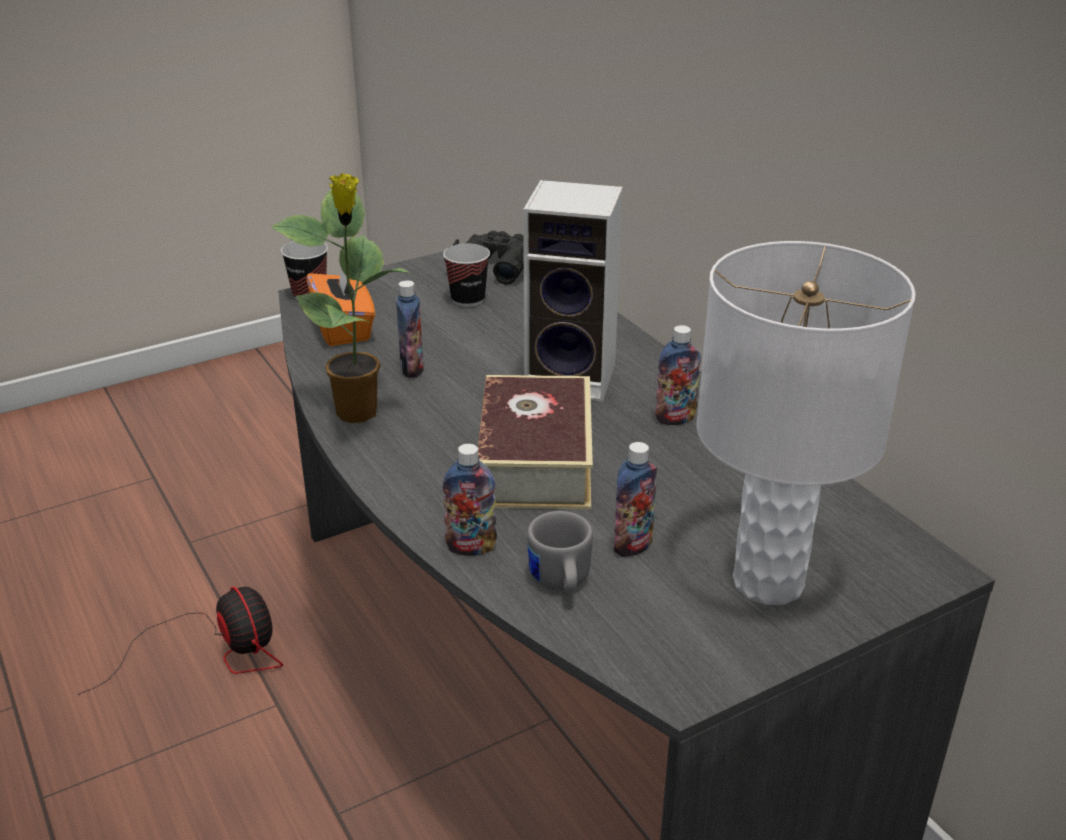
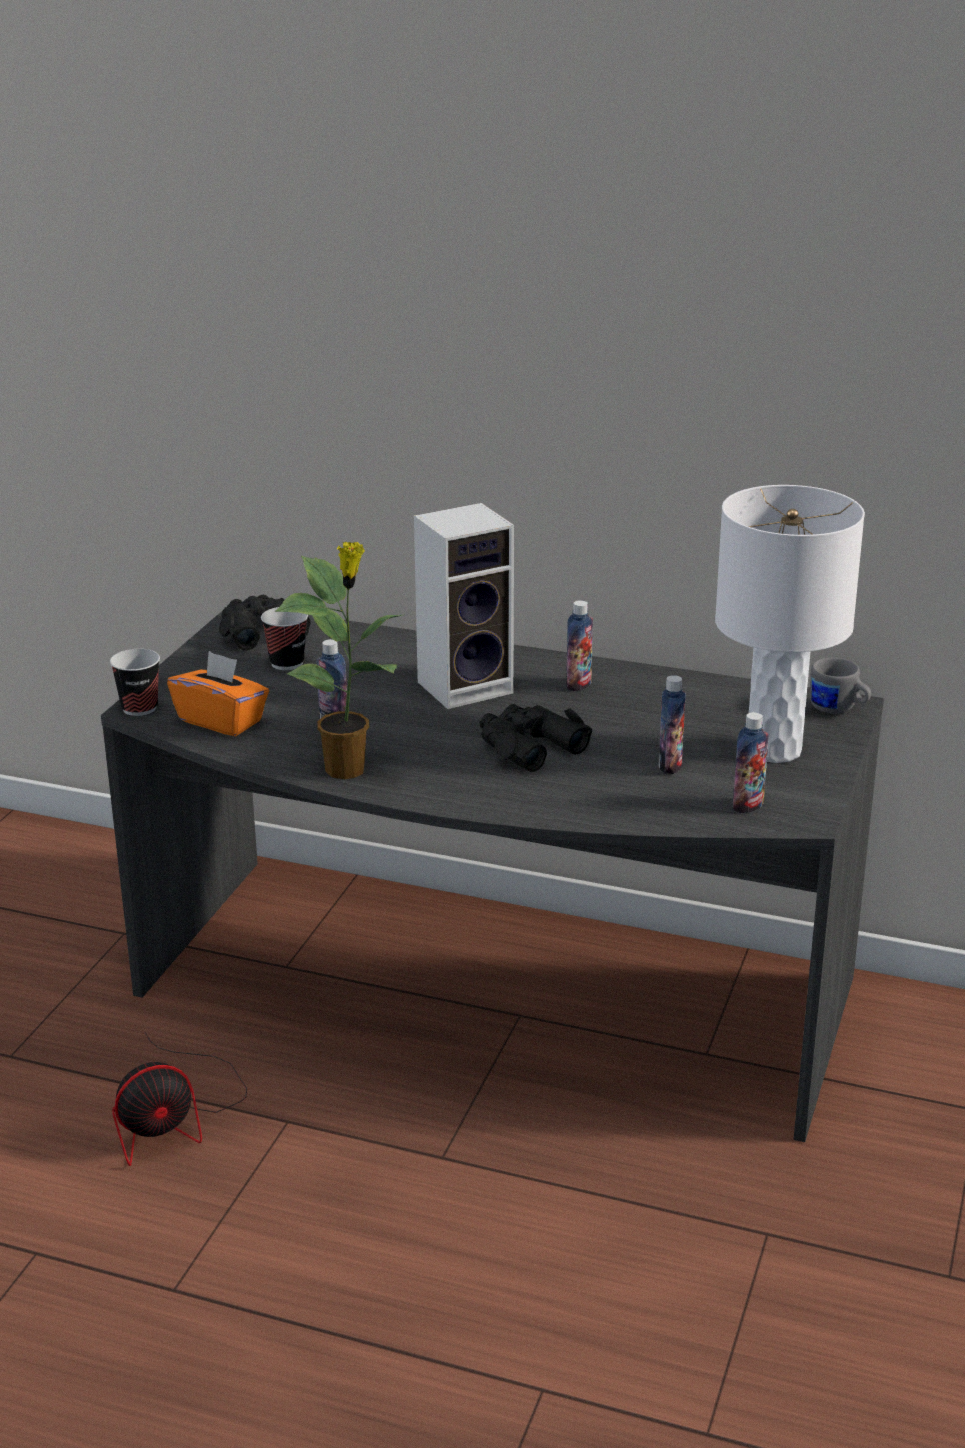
camera: 40 degrees left, 5 degrees down
(216, 652) = (174, 1117): fan -> fan turned 135 degrees clockwise
(471, 547) = (574, 810): bottle -> bottle (748, 805)
(534, 460) = (528, 746): book -> black binoculars
(560, 583) = (661, 803): grey mug -> grey mug (838, 709)

